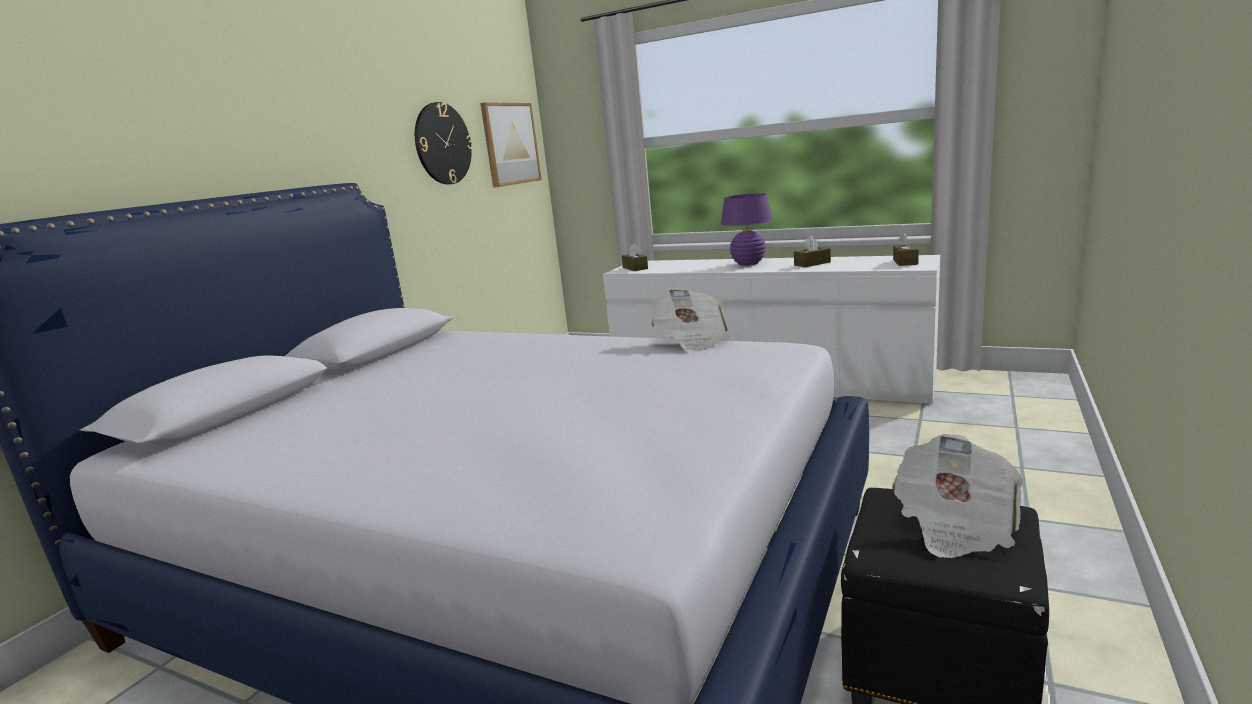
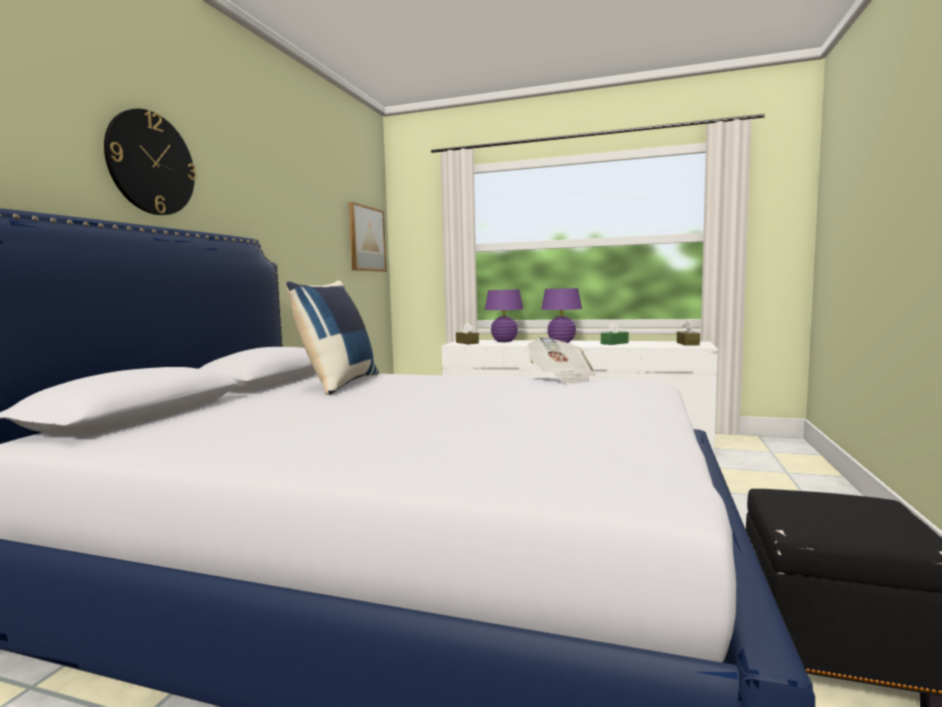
camera: 10 degrees left, 10 degrees down
(443, 144) = (319, 227): wall clock -> wall clock (151, 163)
(444, 355) = (338, 383): none -> blue pillow
(681, 263) = (504, 341): none -> purple table lamp
(812, 263) = (614, 343): brown tissue box -> green tissue box
(954, 525) = (849, 510): newspaper -> none

